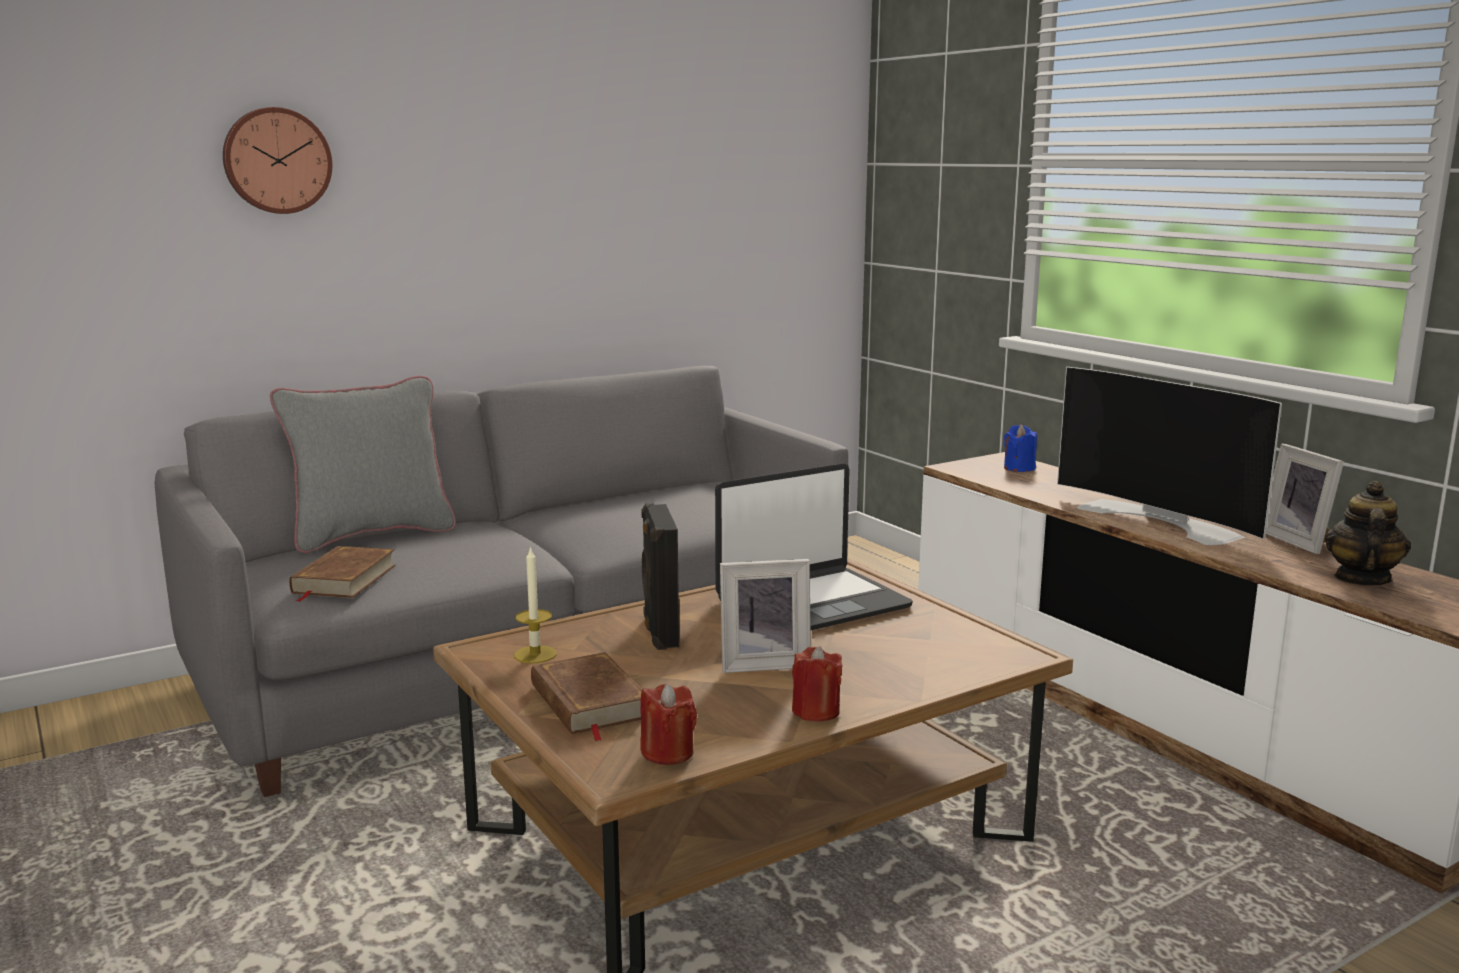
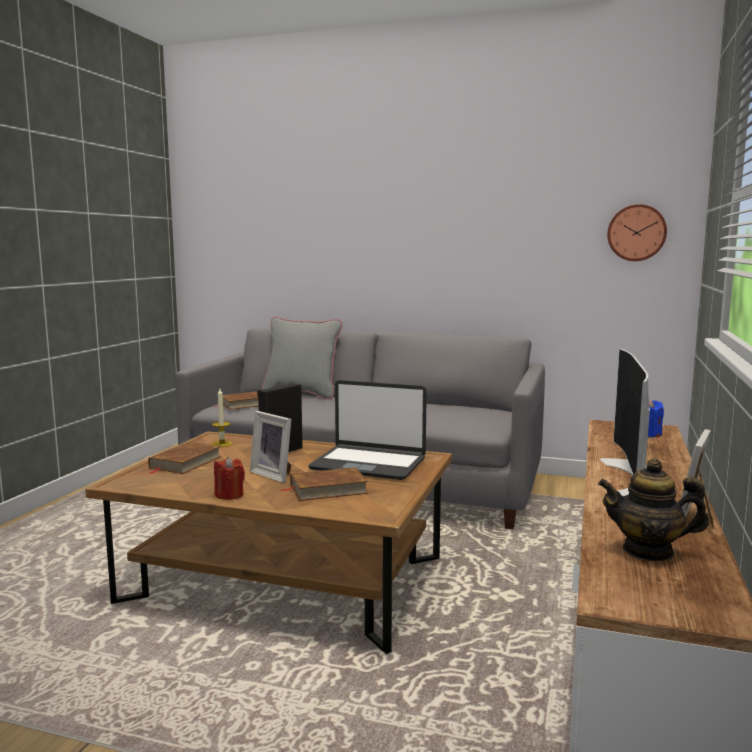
camera: 50 degrees right, 5 degrees down
(277, 161) = (314, 213): wall clock -> wall clock (636, 233)
(667, 752) = (149, 484): red candle -> none
(879, 652) = (328, 489): none -> brown book
(1361, 579) = (648, 551): teapot -> teapot turned 150 degrees counterclockwise

